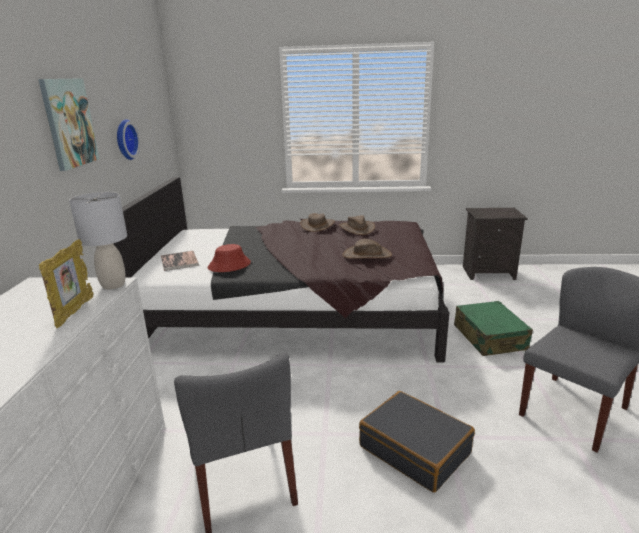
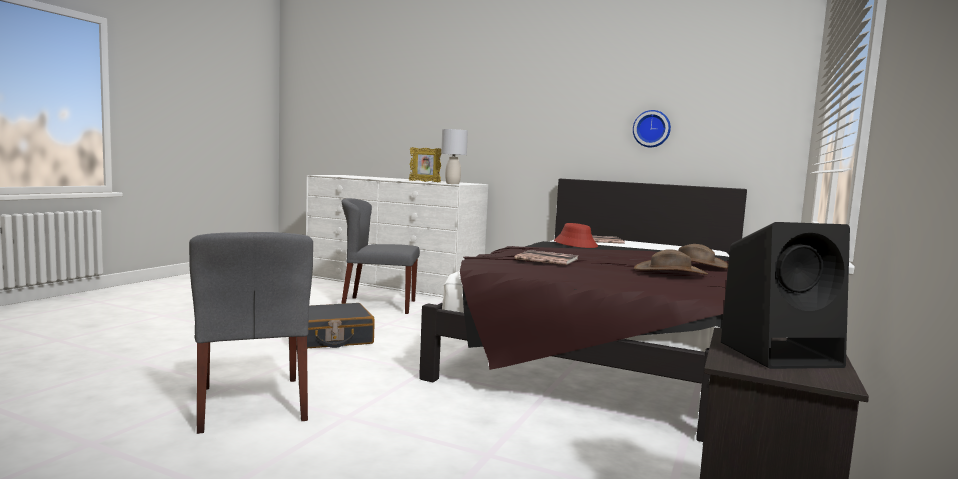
camera: 110 degrees right, 15 degrees down
(69, 123) = (570, 105): picture -> none
(367, 255) = (546, 259): brown hat -> book
(489, 338) = (440, 422): green suitcase -> none
(493, 212) = (781, 354): none -> black speaker

